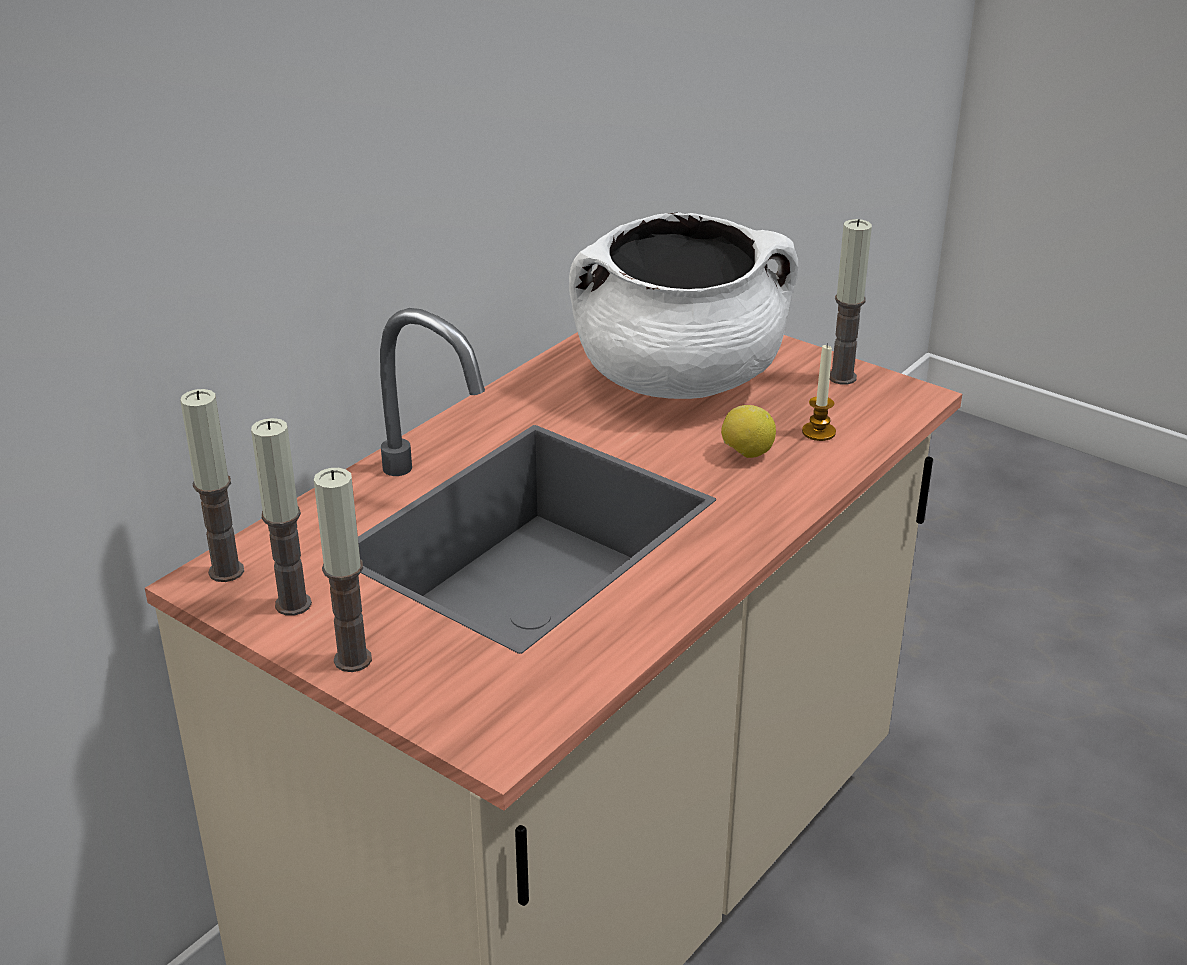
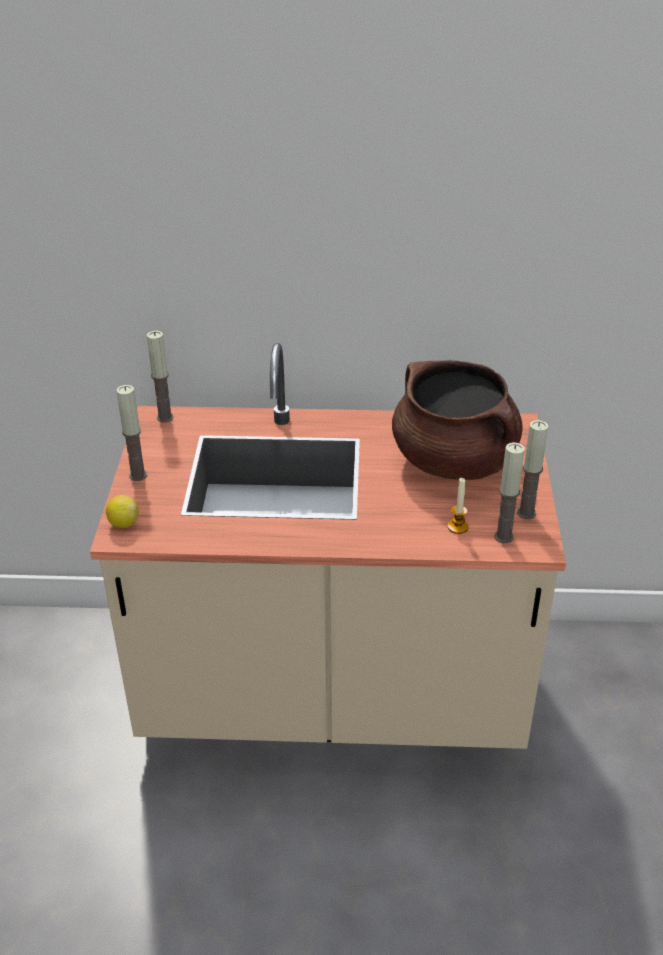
camera: 55 degrees right, 5 degrees up
(293, 604) = (159, 443): candle -> candle (504, 537)
(679, 379) = (455, 461): white cooking pot -> brown cooking pot
(746, 454) = (408, 511): lemon -> lemon (124, 523)

